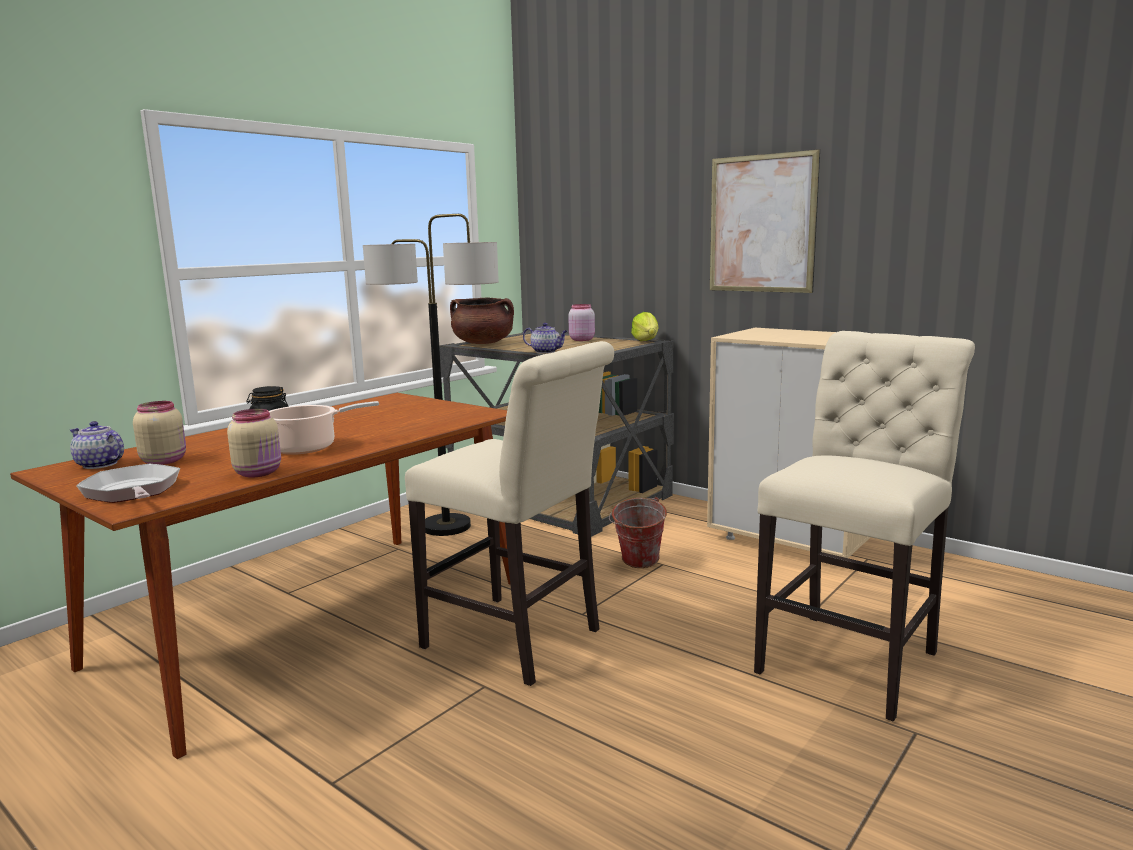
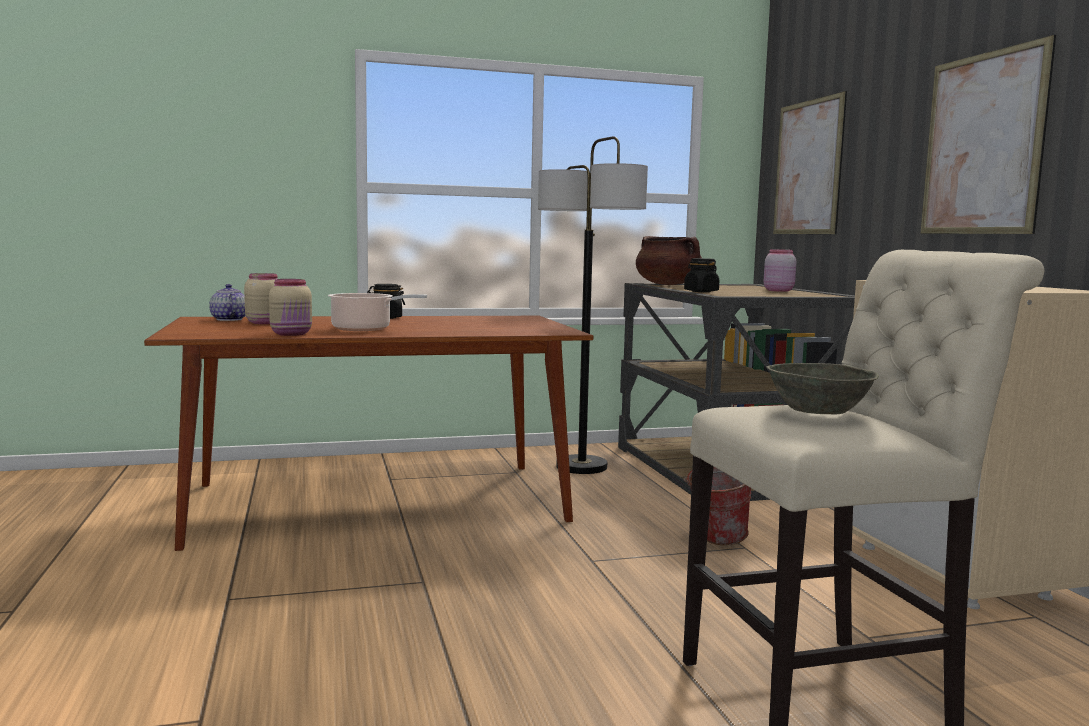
camera: 35 degrees right, 5 degrees down
(133, 492) = (199, 331): frying pan -> none
(519, 642) = (501, 562): beige stool -> none
(546, 352) = (701, 291): teapot -> black jar
(580, 230) = (808, 167): none -> picture
(646, 341) = (842, 295): lettuce -> none
(858, 464) = (820, 411): none -> grey bowl

